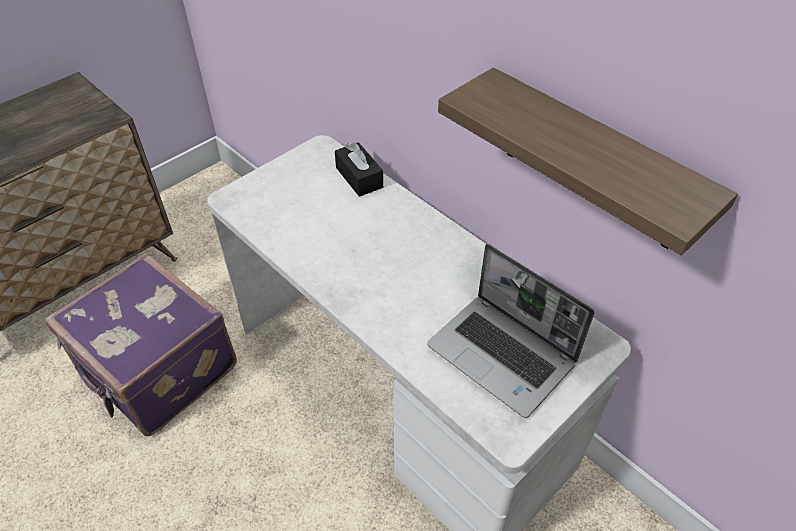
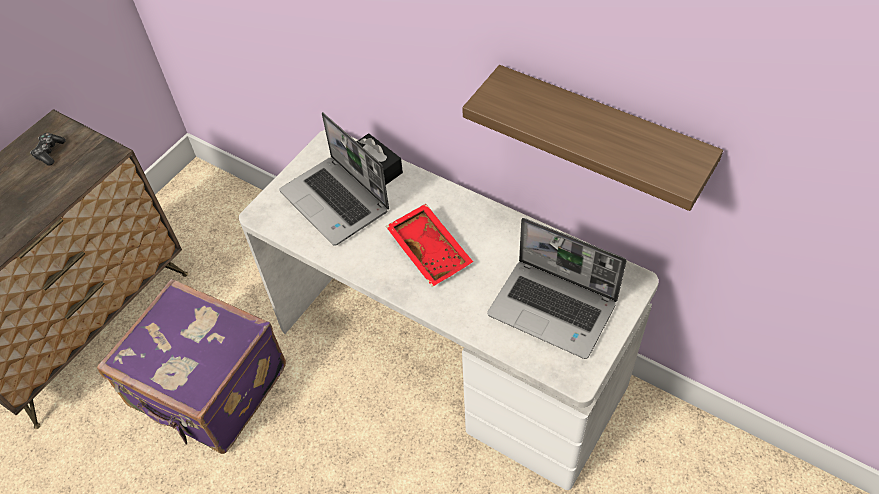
camera: 10 degrees left, 5 degrees up
(57, 106) = (49, 152): none -> game controller
(308, 201) = (336, 202): none -> laptop
(387, 267) = (431, 250): none -> red tray

